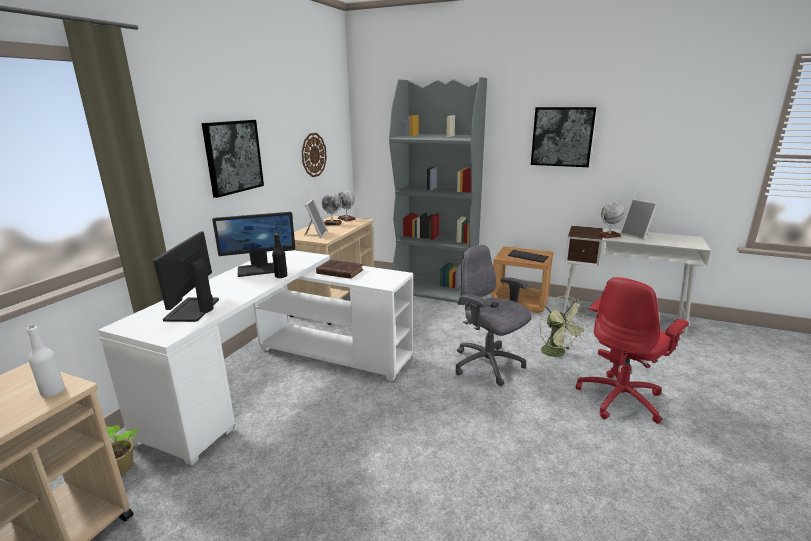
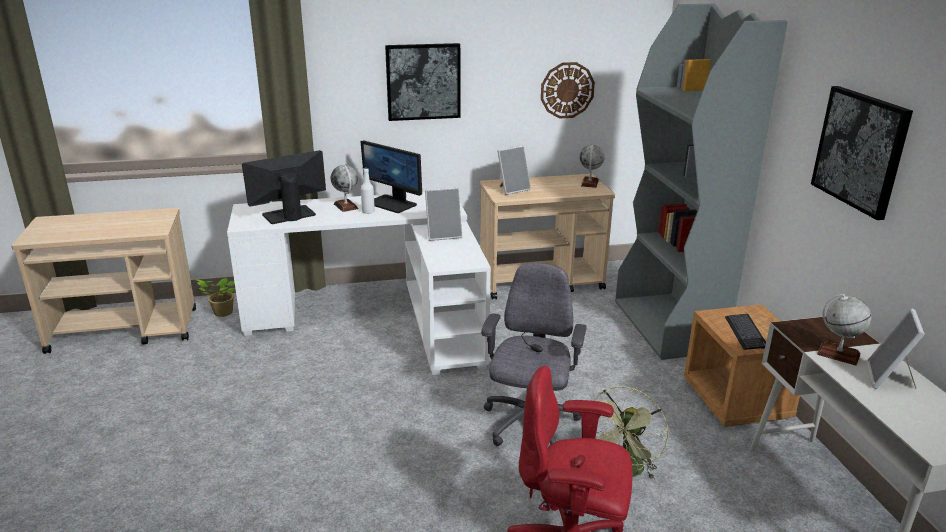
camera: 55 degrees right, 5 degrees up
(53, 392) = (151, 229): white bottle -> white bottle (368, 212)
(281, 276) = (387, 216): black bottle -> none
(332, 223) = (561, 183): globe -> globe (346, 206)
(339, 272) = (443, 235): brown book -> picture frame

